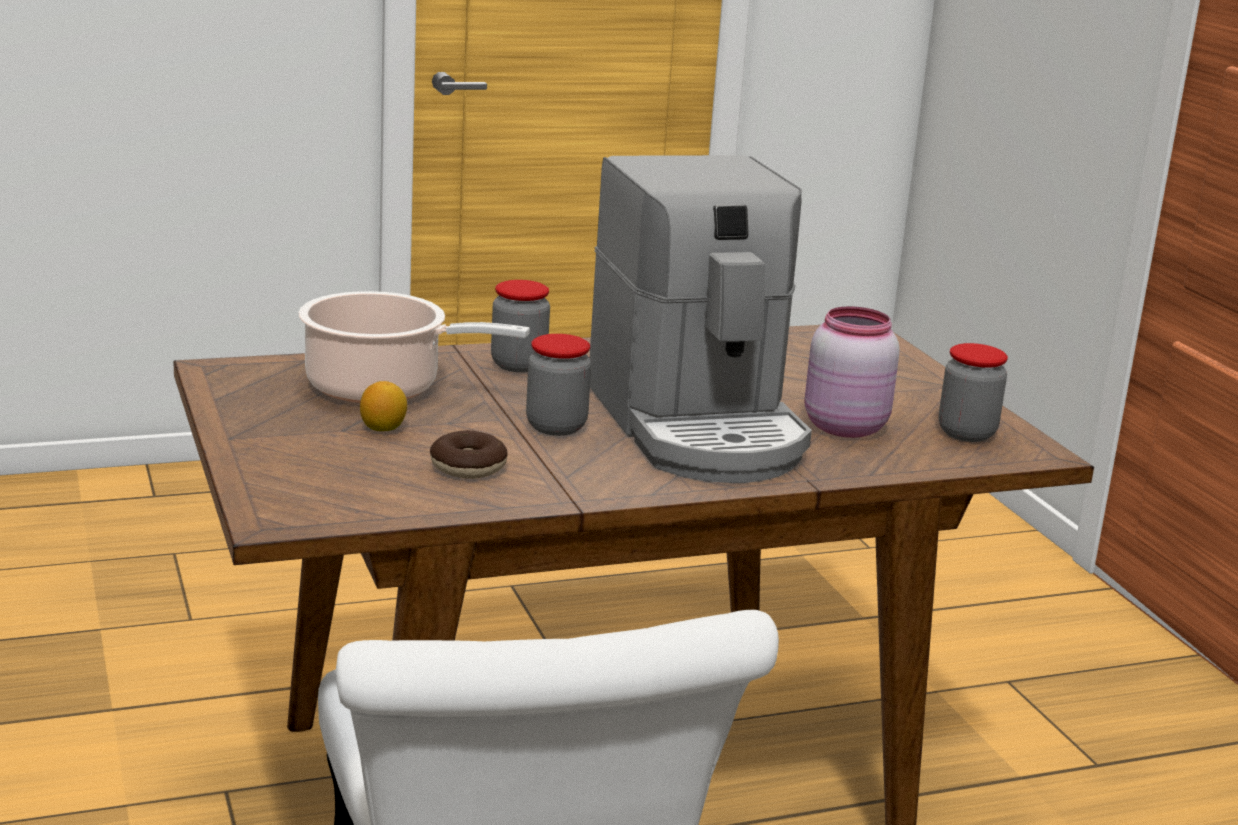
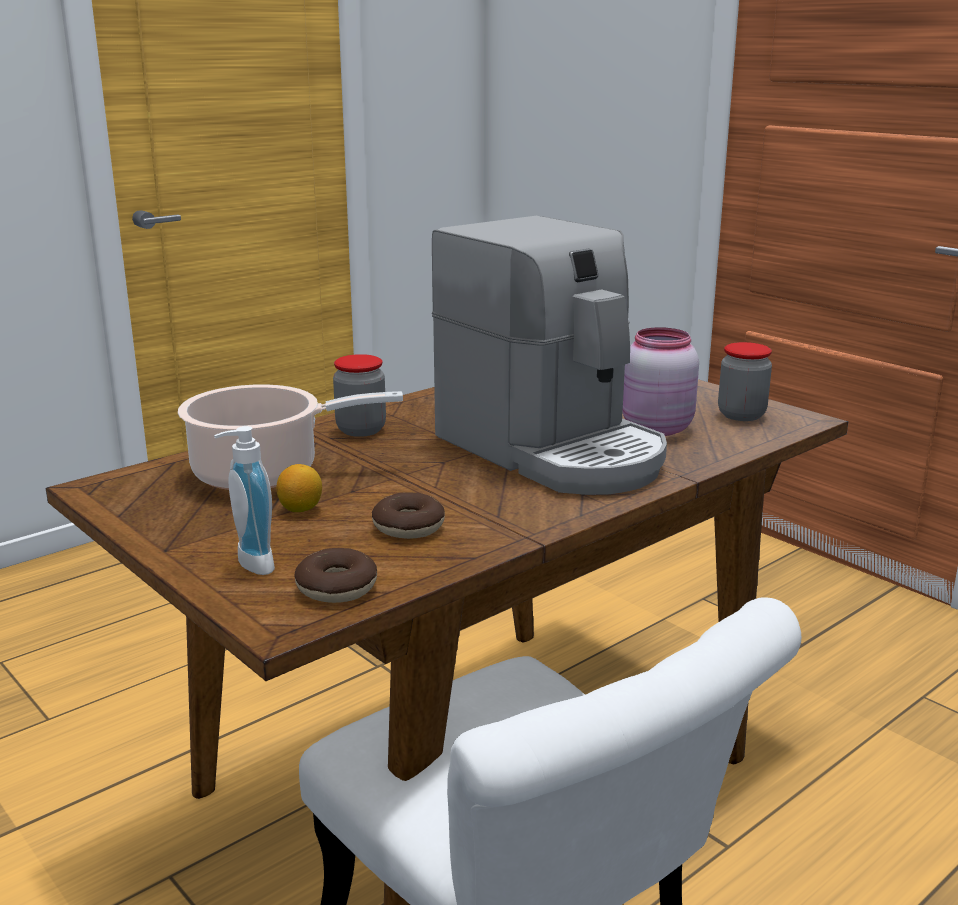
camera: 20 degrees left, 0 degrees up
(290, 467) = (249, 565): none -> soap dispenser
(348, 503) = (336, 588): none -> donut
(556, 427) = (444, 475): jar -> none

